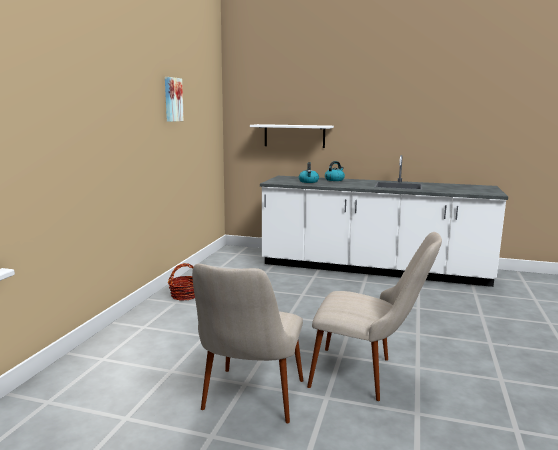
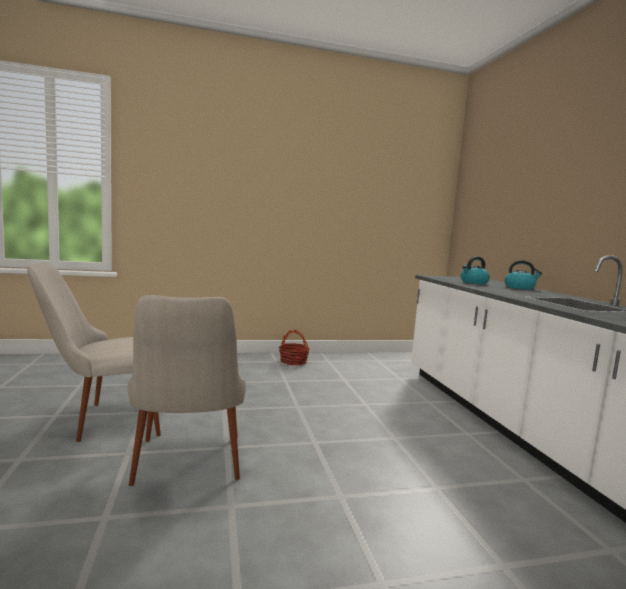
camera: 60 degrees right, 5 degrees down
(172, 99) = (344, 181): picture -> none
(294, 136) = (505, 228): white shelf -> none

